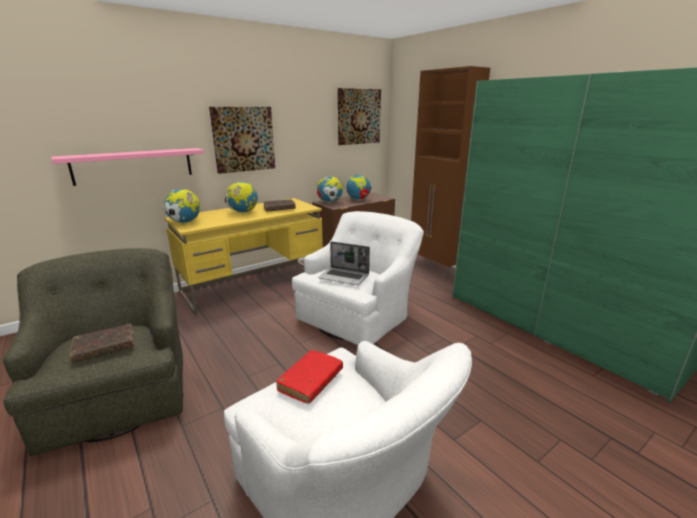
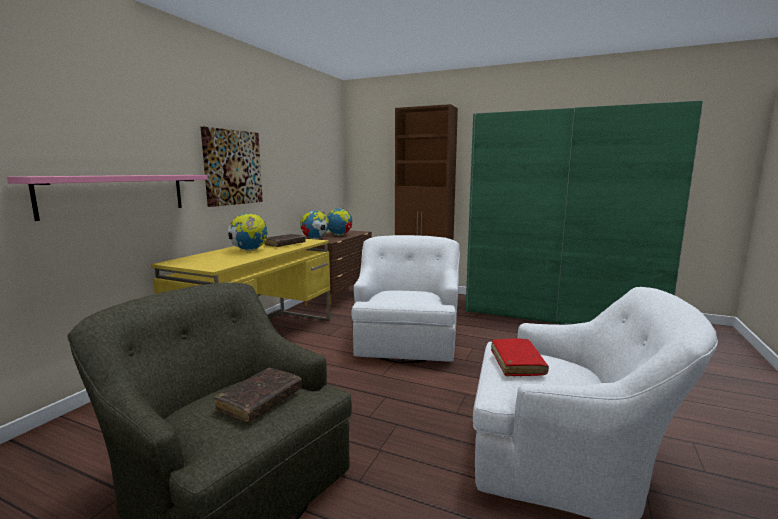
camera: 30 degrees left, 10 degrees down
(184, 222) = (196, 264): globe -> none
(344, 277) = (409, 295): laptop -> none
(358, 116) = (324, 151): picture -> none

